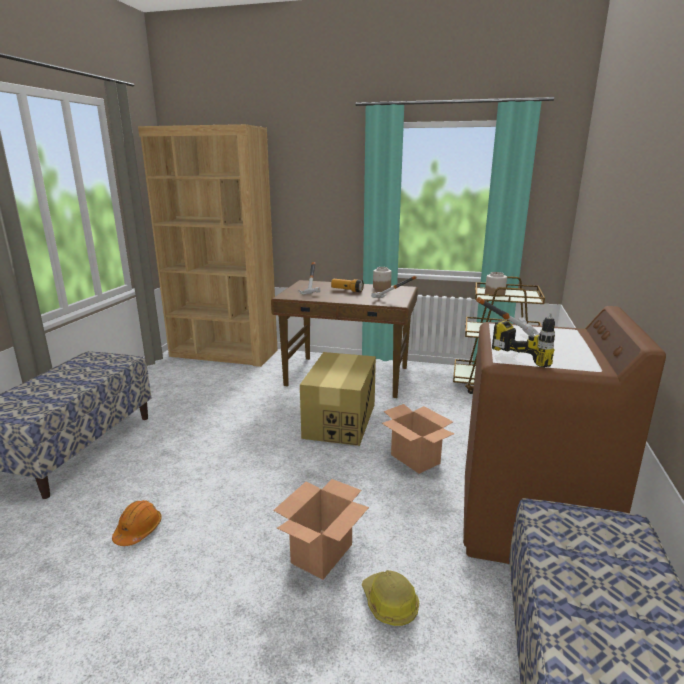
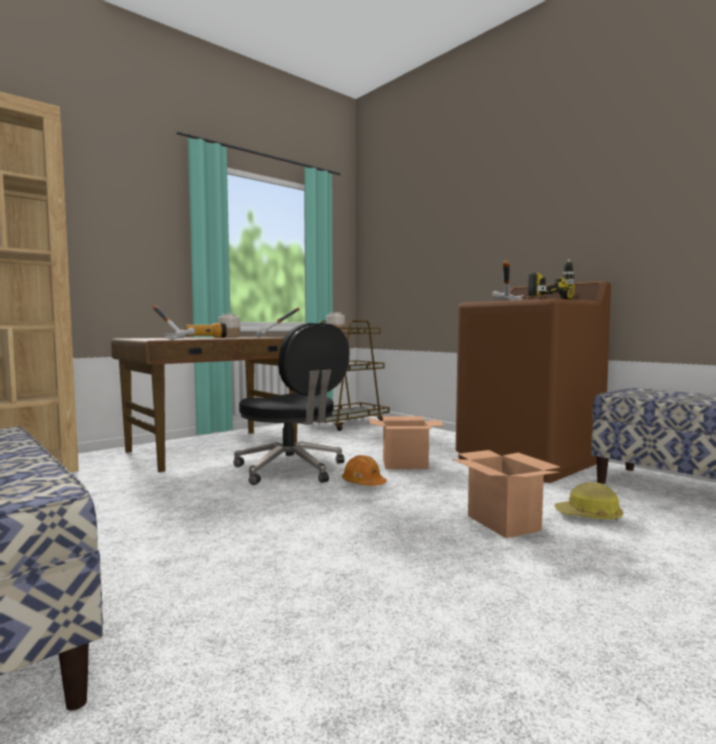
camera: 55 degrees left, 15 degrees down
(138, 530) = (341, 613): orange hard hat -> orange hard hat (363, 483)
(340, 420) = (291, 469): cardboard box -> black office chair

